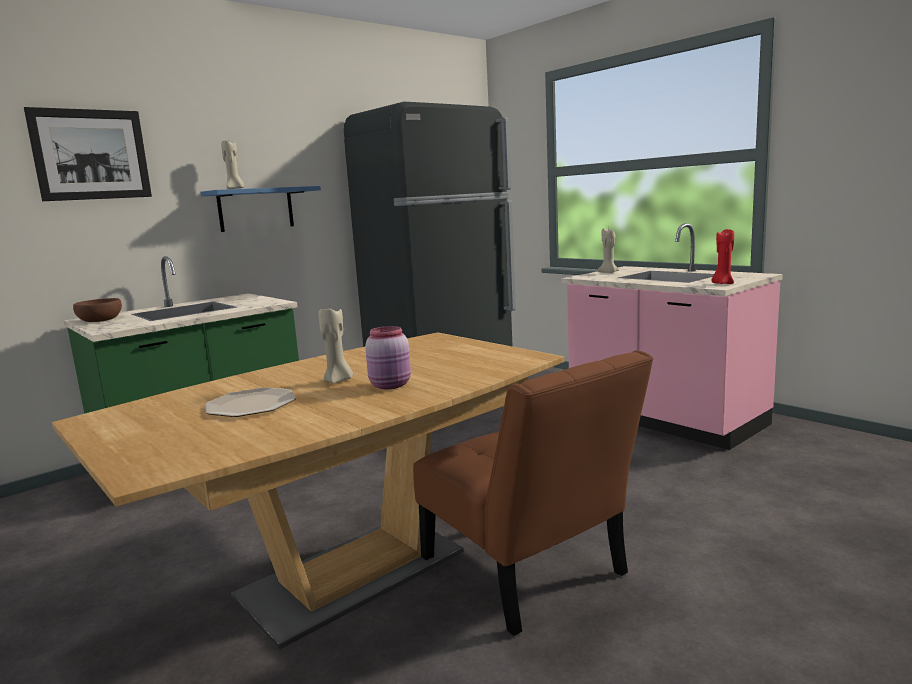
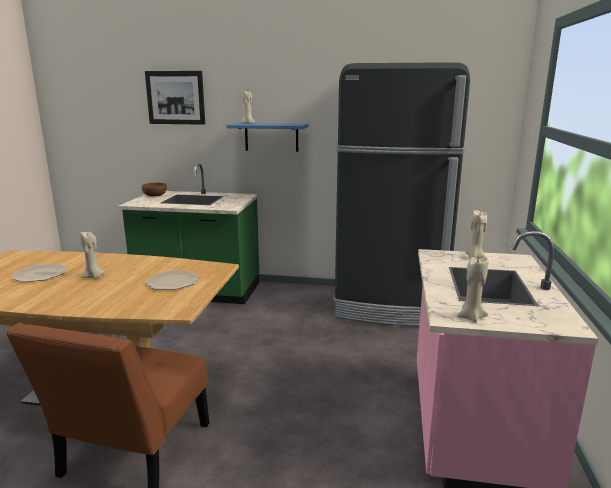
camera: 50 degrees right, 5 degrees up
(391, 385) = (87, 292): pink jar -> none
(438, 354) = (172, 282): none -> plate
(722, 283) = (471, 317): red candle -> beige candle

